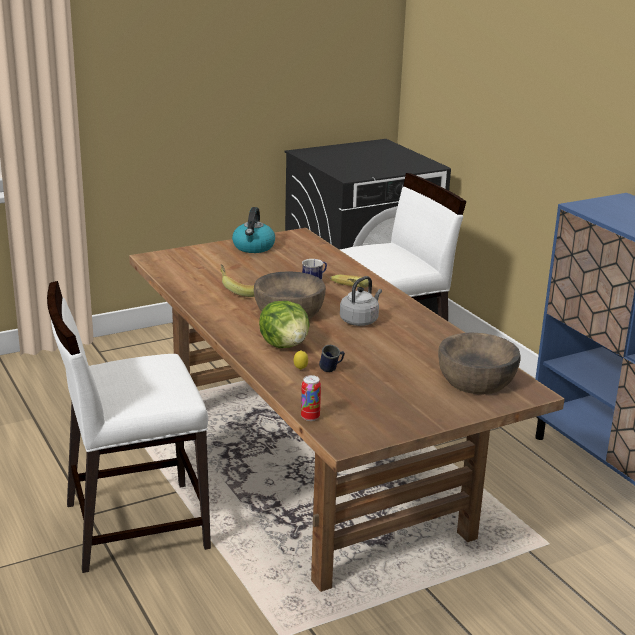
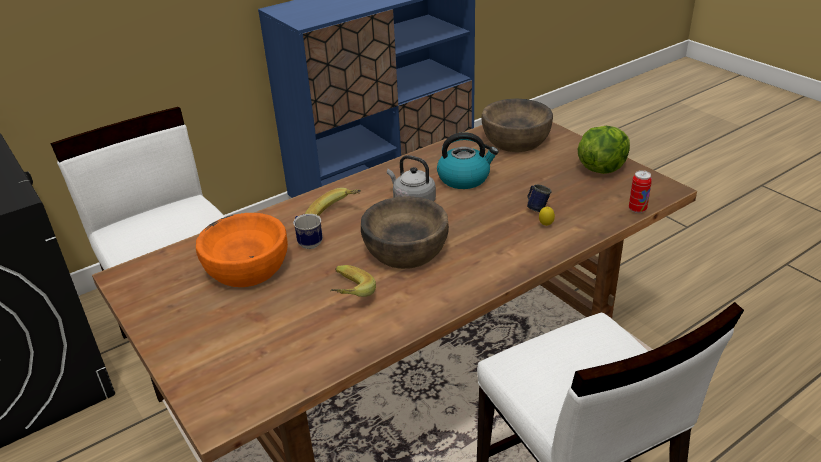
camera: 95 degrees left, 10 degrees up
(253, 247) = (176, 311): kettle -> kettle (464, 178)
(285, 345) = (493, 241): lettuce -> lettuce (601, 168)
(291, 264) = (247, 267): none -> orange bowl

